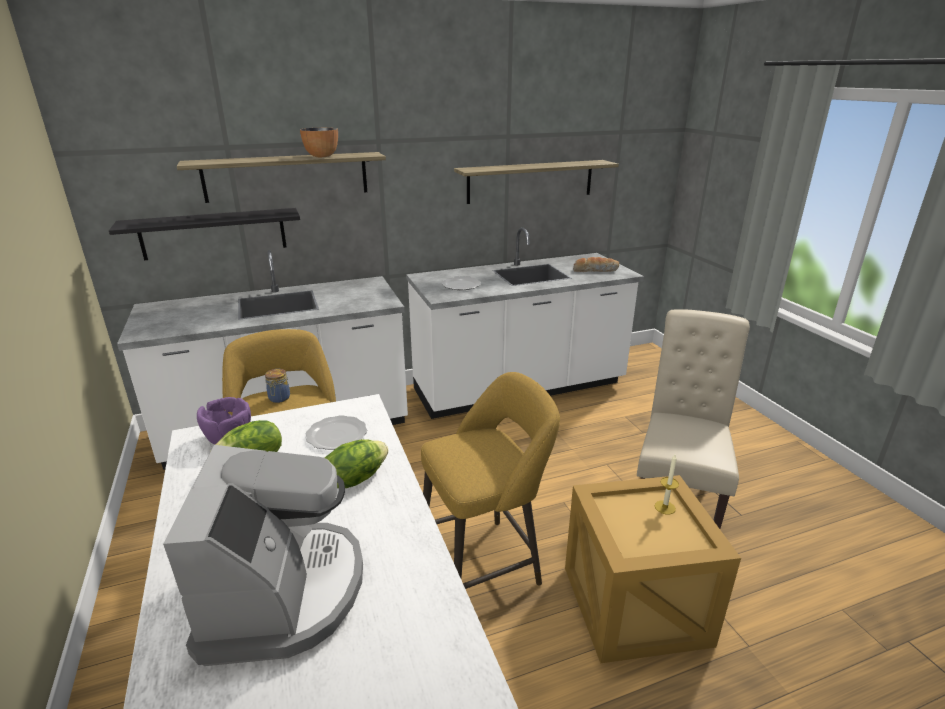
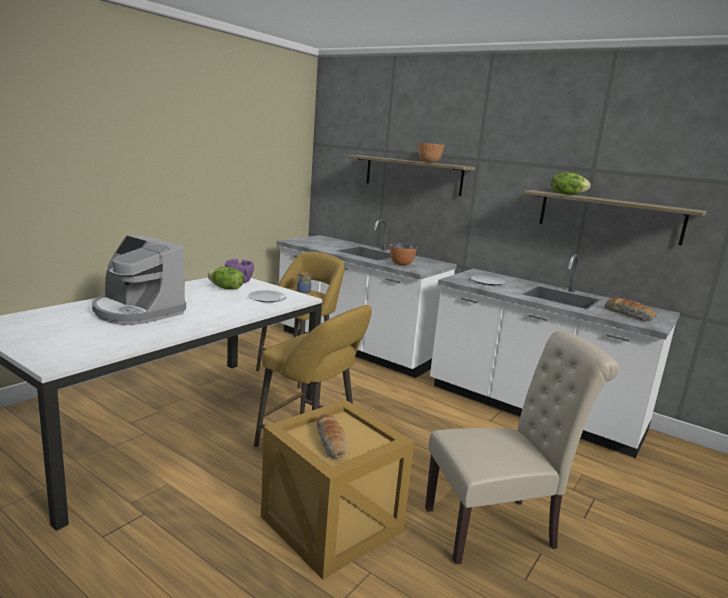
camera: 55 degrees right, 10 degrees down
(214, 233) = (366, 203): black shelf -> none
(283, 592) = (137, 311): coffee machine -> coffee machine turned 75 degrees clockwise
(352, 302) = (401, 264): none -> bowl
(355, 478) = (232, 308): lettuce -> lettuce (567, 194)
(658, 531) = (331, 442): none -> bread
(665, 507) = (365, 442): candle -> none

